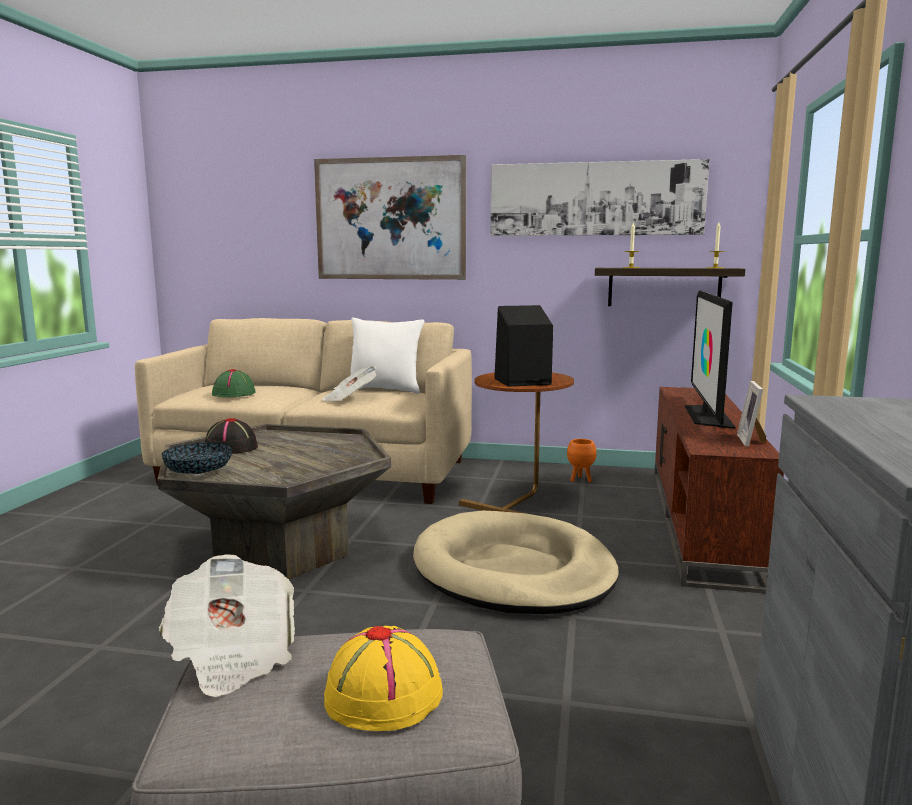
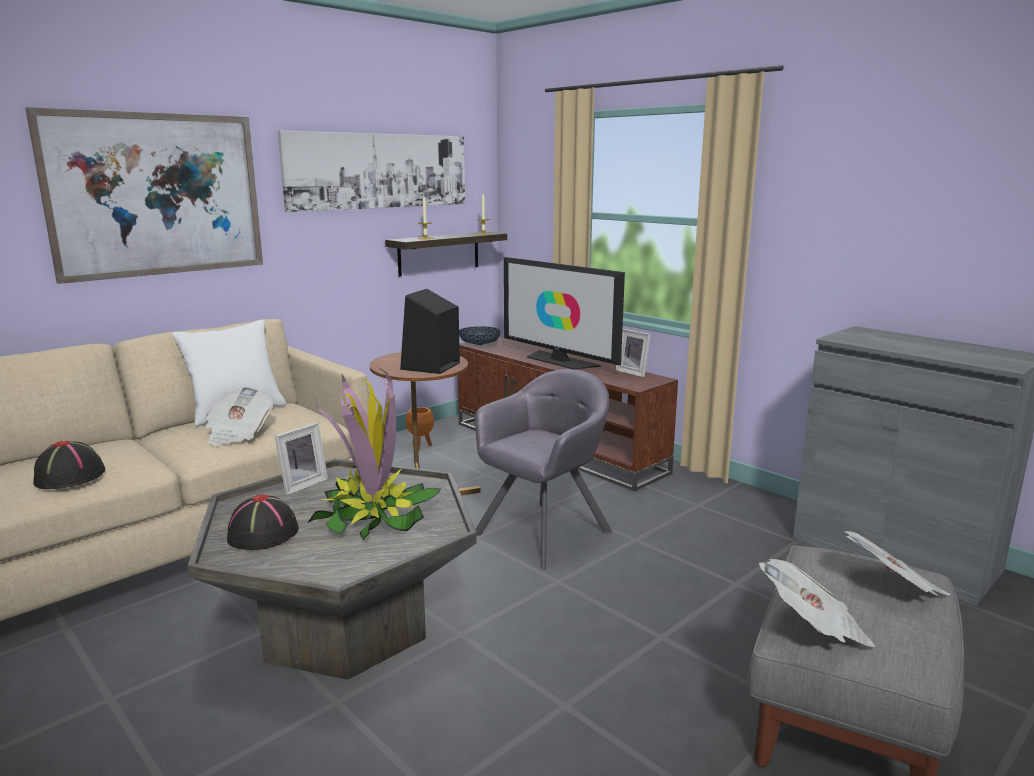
camera: 55 degrees left, 5 degrees up
(199, 474) = (336, 568): bowl -> bowl (479, 345)
(234, 394) = (70, 476): green hat -> black hat
(288, 462) = (373, 517): none -> potted plant
(317, 436) = (301, 484): none -> picture frame
(384, 695) = (892, 588): yellow hat -> newspaper
(513, 570) = (544, 532): beige dog bed -> grey armchair

